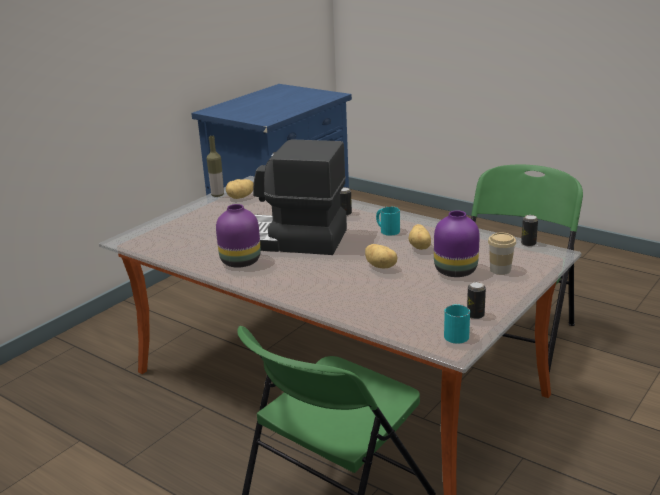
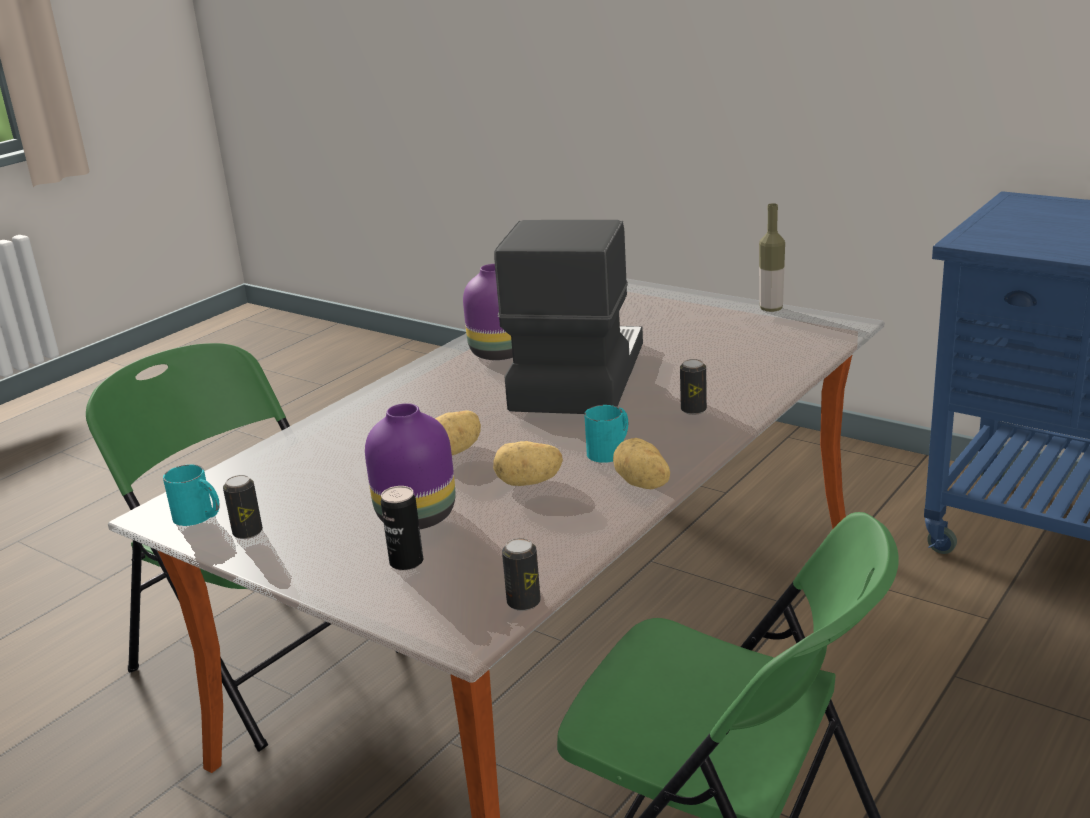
camera: 90 degrees right, 0 degrees up
(240, 197) = (763, 325): potato -> potato (642, 484)
(500, 270) = (406, 562): cup -> can

